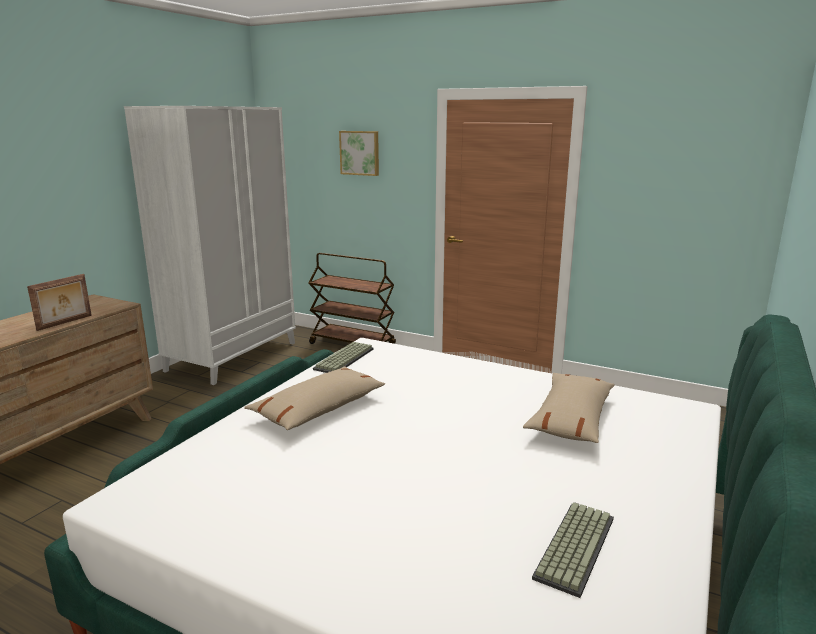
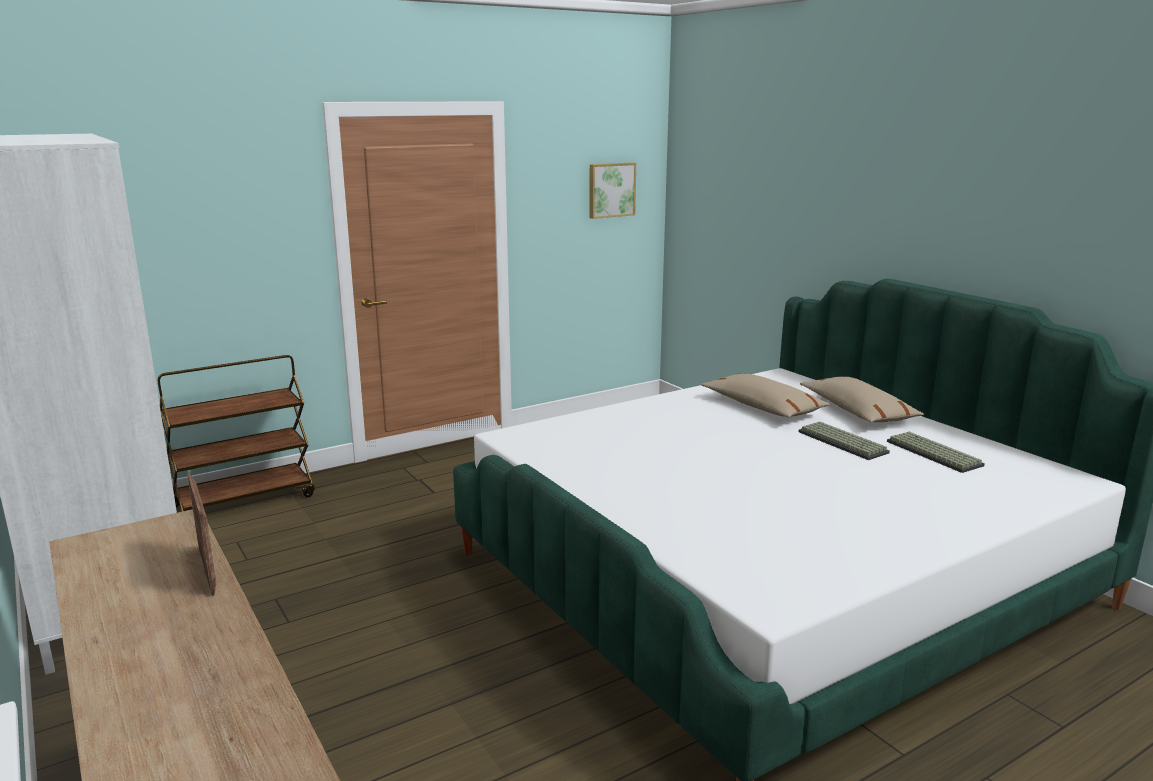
camera: 60 degrees left, 0 degrees up
(319, 409) = (649, 485): beige pillow -> beige pillow (857, 411)
(345, 359) = (534, 452): keyboard -> keyboard (844, 442)
(360, 153) = (198, 200): picture -> picture (611, 190)

